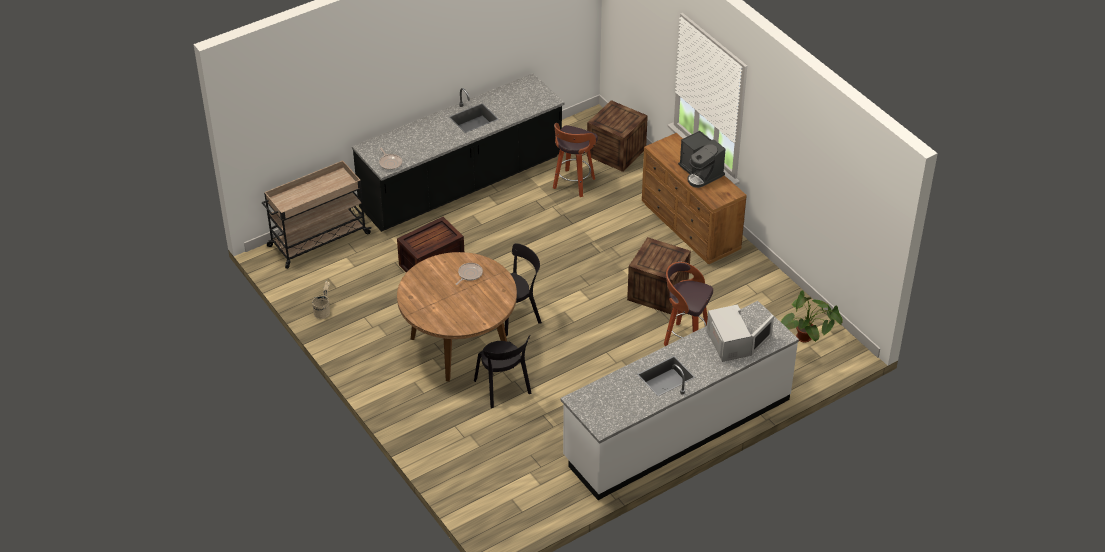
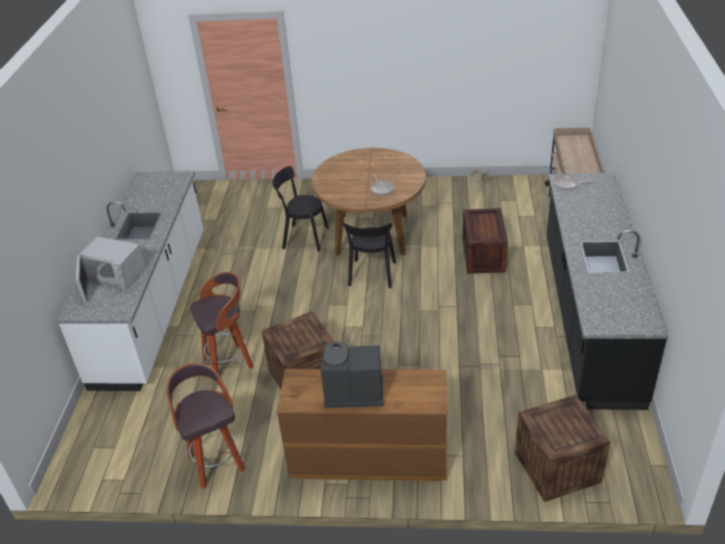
camera: 130 degrees right, 5 degrees down
(573, 184) = (523, 398): stool -> stool (215, 462)
(807, 343) = (119, 449): potted plant -> none

